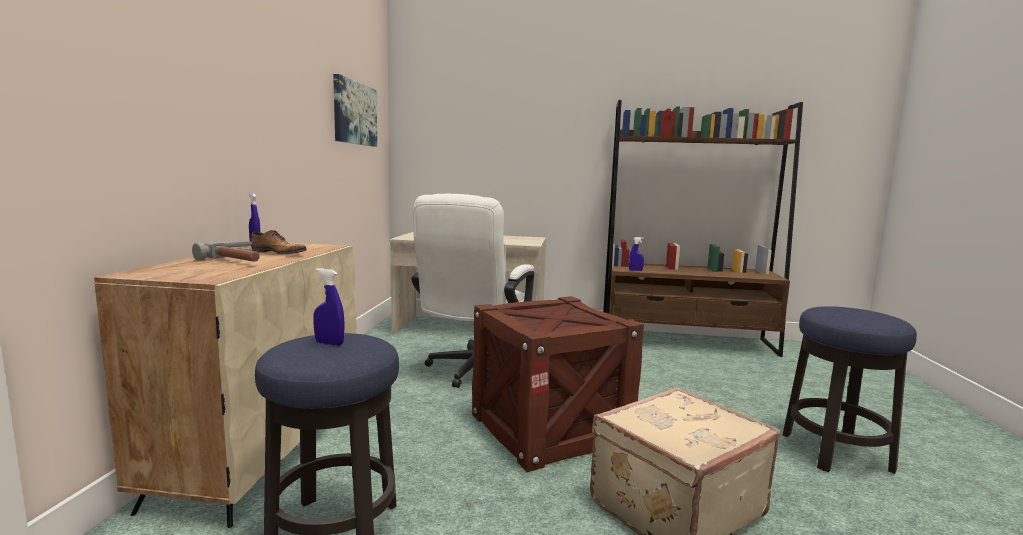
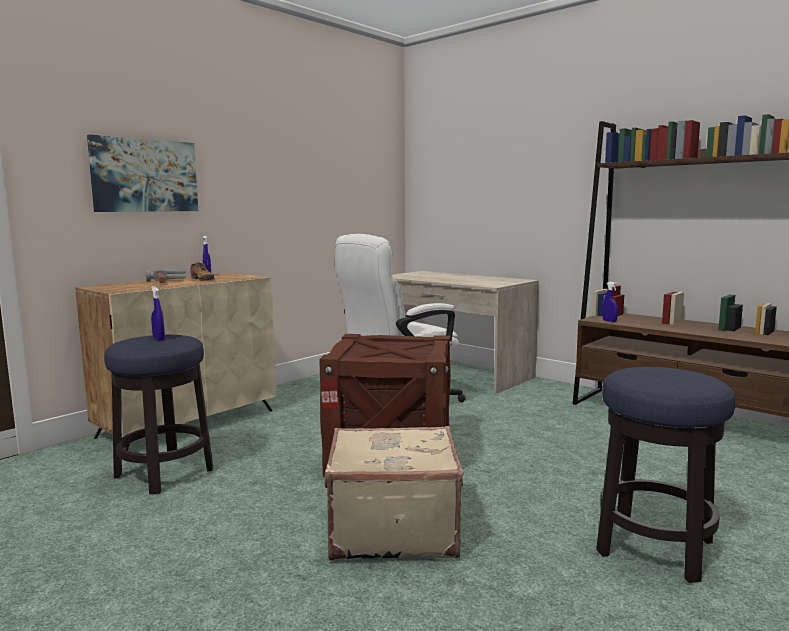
camera: 35 degrees right, 0 degrees up
(354, 113) = (348, 163): picture -> picture (145, 175)

